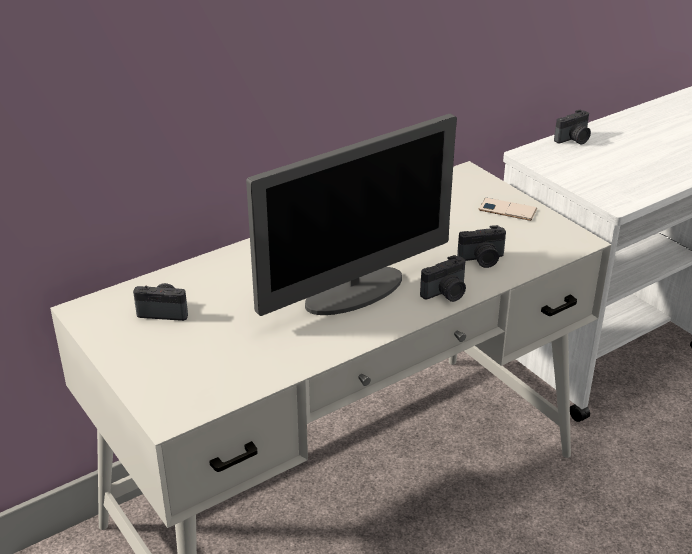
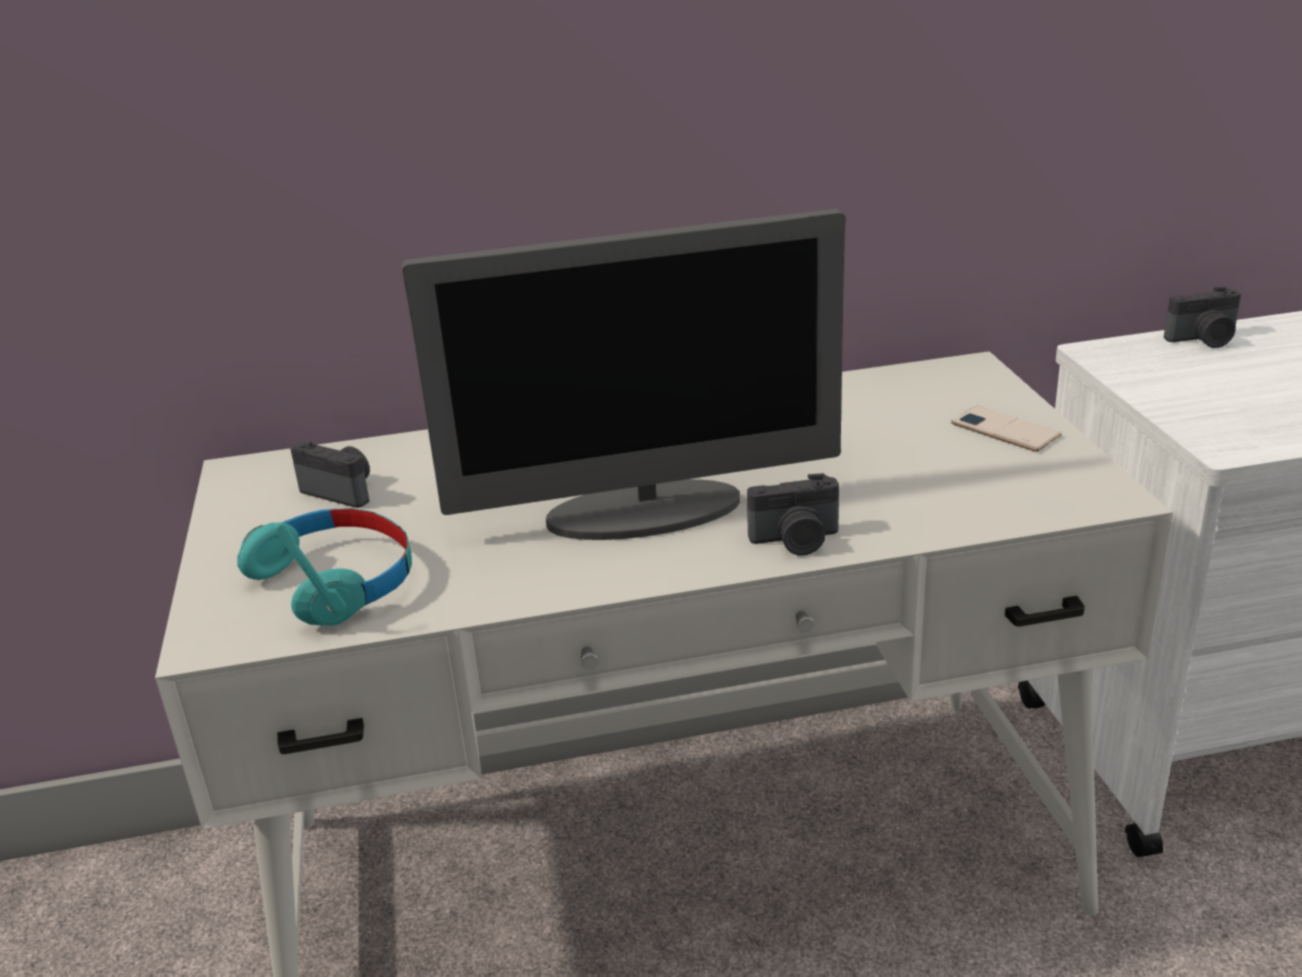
camera: 25 degrees right, 5 degrees down
(212, 367) = (336, 581): none -> turquoise headphones
(482, 260) = (901, 499): camera -> none

